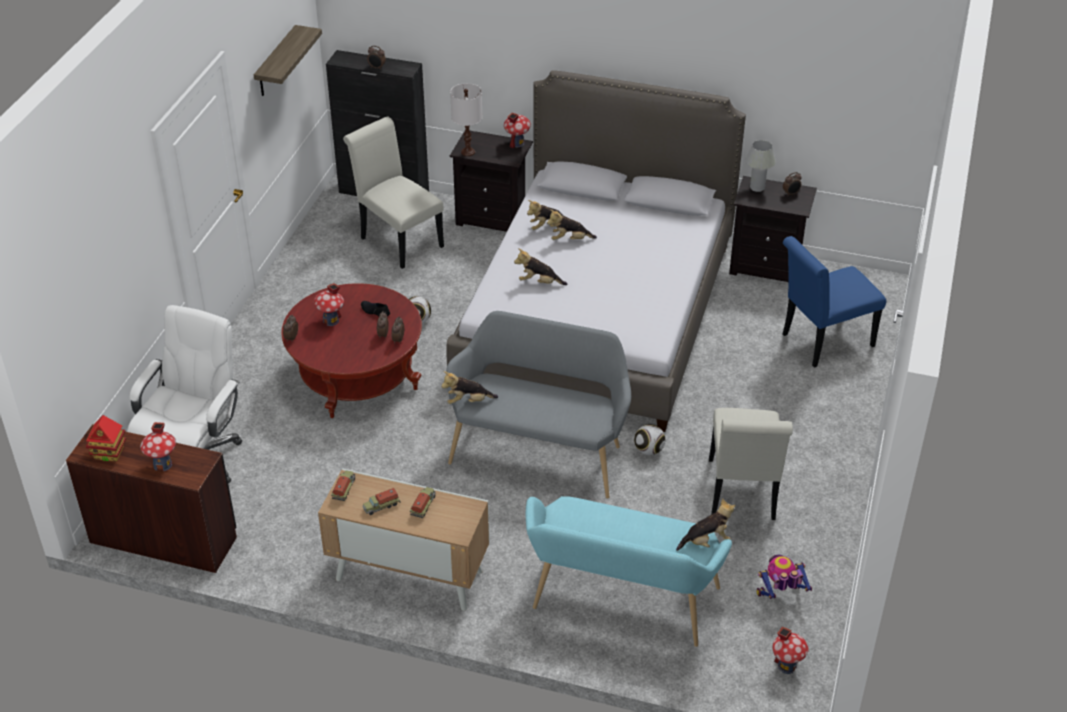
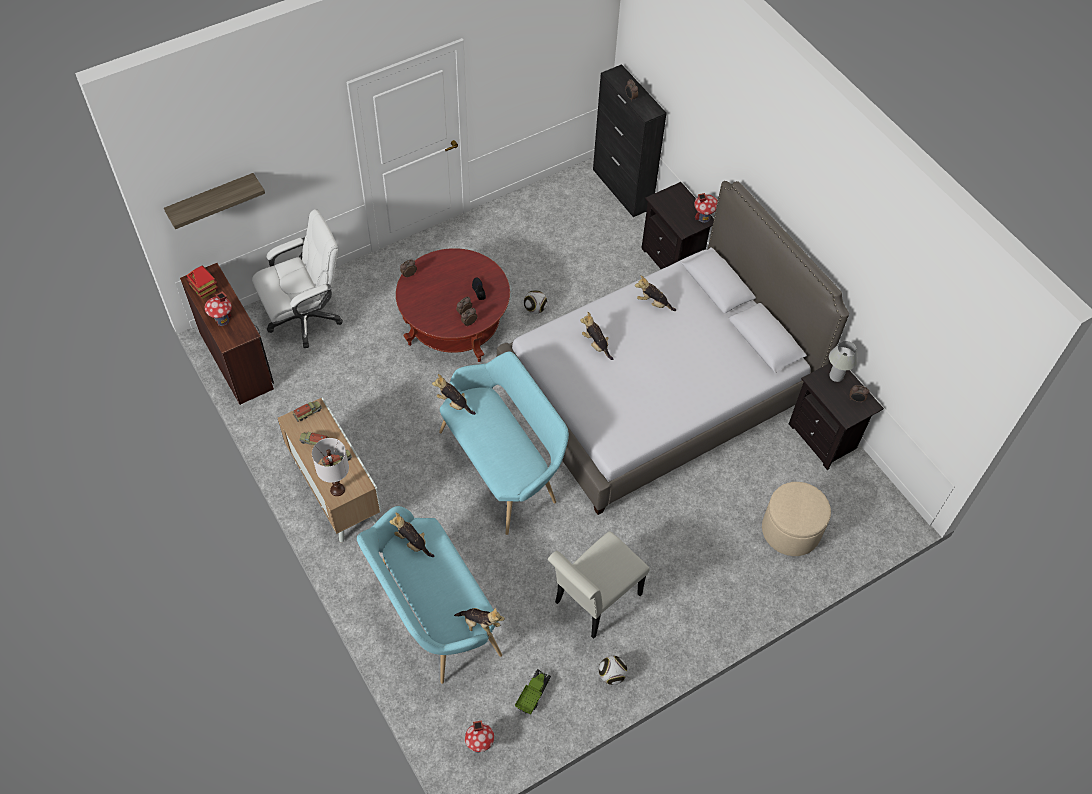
camera: 40 degrees right, 15 degrees up
(276, 62) = (540, 58): shelf -> shelf (211, 199)
(331, 321) = (445, 278): toy house -> none
(398, 240) = (590, 235): white chair -> none
(467, 152) = (660, 202): white table lamp -> white table lamp (337, 489)
(540, 451) = (503, 466): grey bench -> turquoise bench
(570, 240) = (657, 324): plush toy -> plush toy (412, 542)
(648, 450) = (571, 520): football -> football (611, 675)
(780, 595) = (533, 694): toy robot -> toy truck
(822, 342) = (790, 530): blue chair -> beige ottoman

